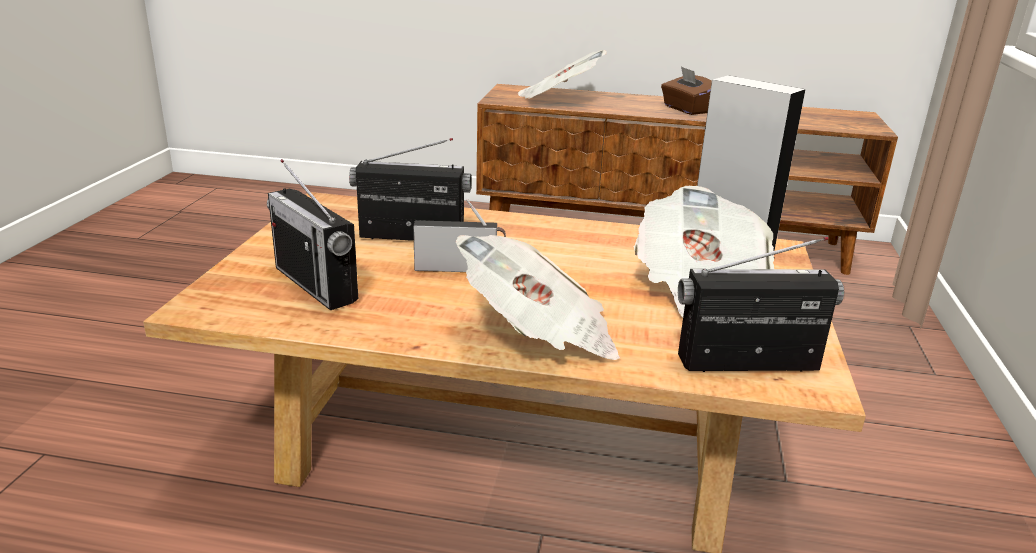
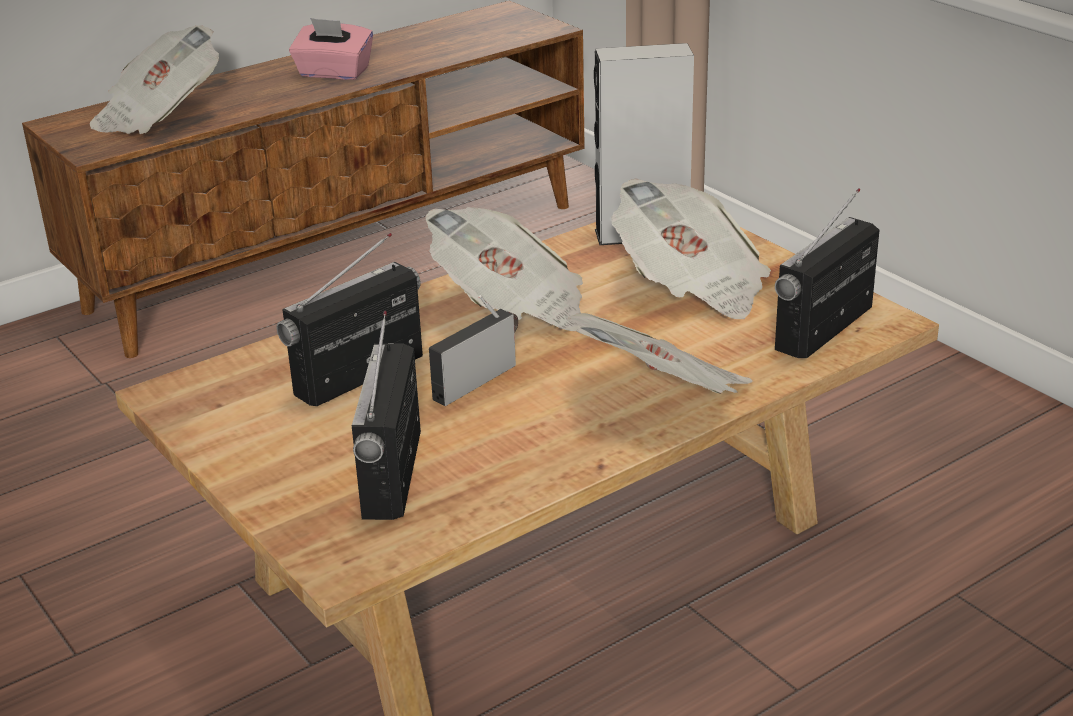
camera: 45 degrees left, 5 degrees up
(315, 284) = (392, 474): radio -> radio turned 90 degrees clockwise
(561, 247) = (512, 307): none -> newspaper
(686, 109) = (333, 73): brown tissue box -> pink tissue box

